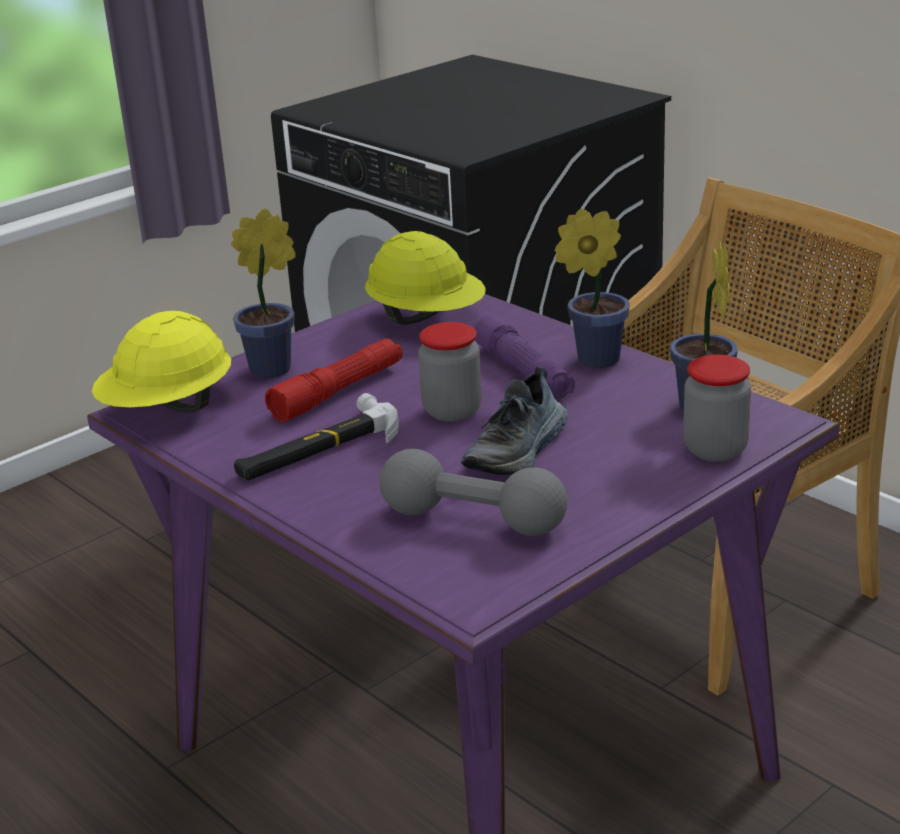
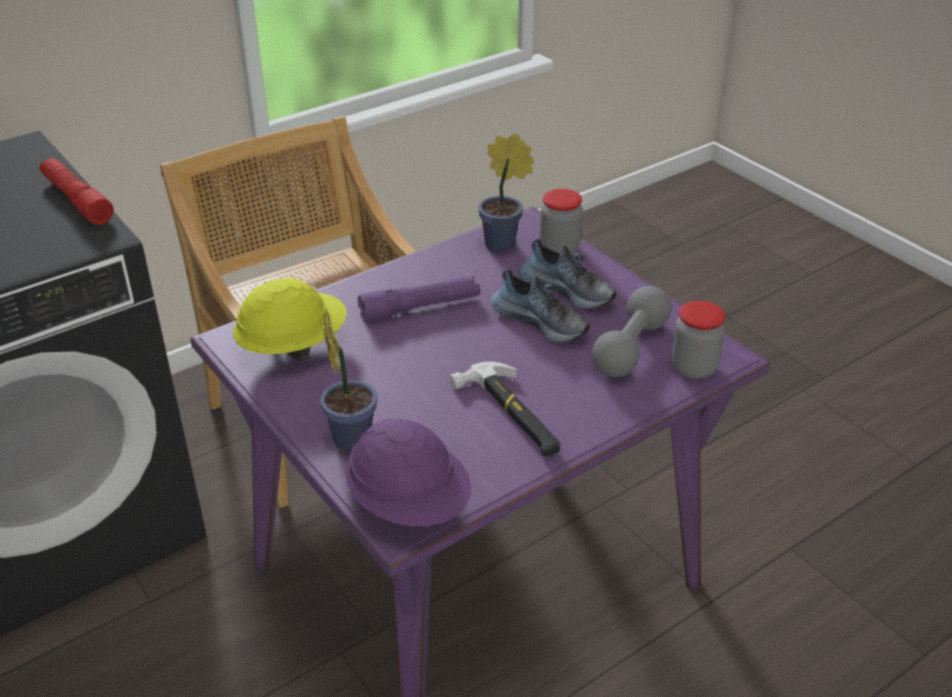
camera: 85 degrees left, 10 degrees up
(169, 410) = (409, 504): yellow hard hat -> purple hard hat
(338, 392) = (415, 401): red flashlight -> red flashlight (77, 200)
(452, 411) = (470, 345): jar -> jar (693, 368)
(592, 360) = (411, 276): potted plant -> none
(605, 465) = (569, 290): none -> shoe

